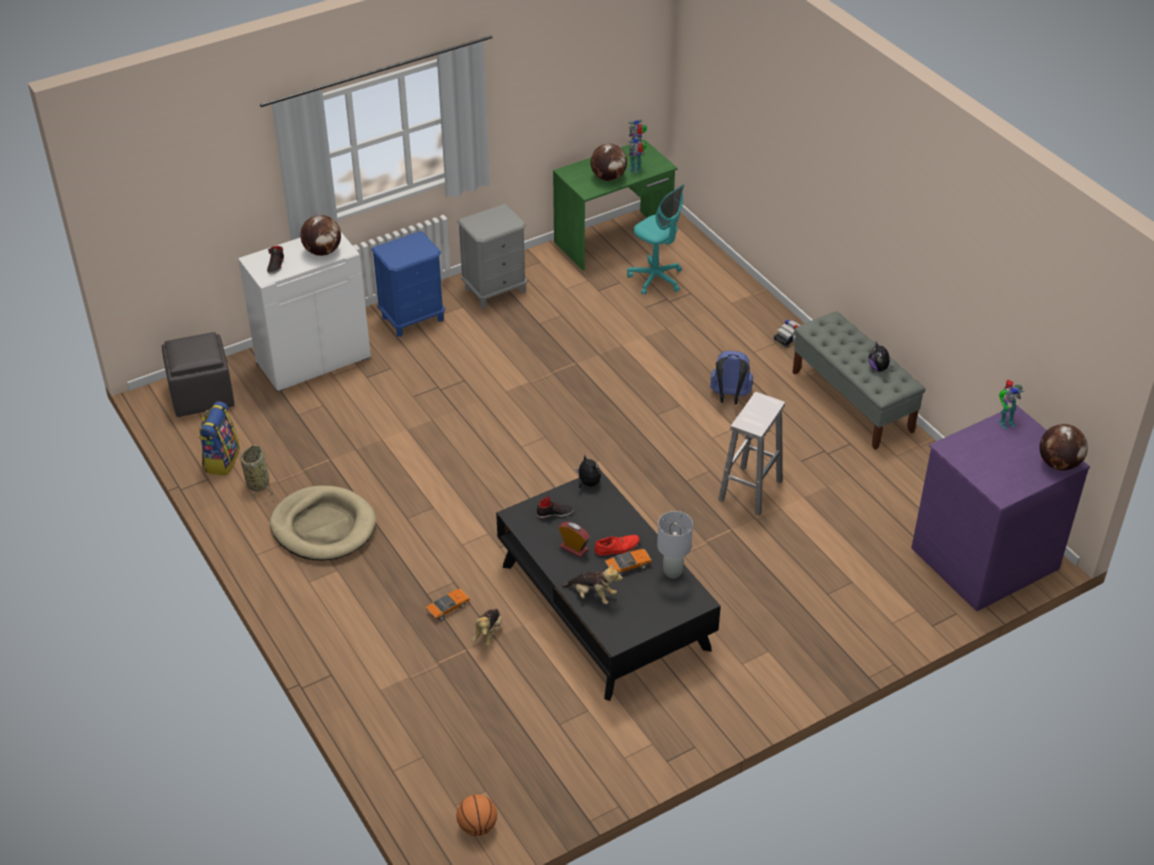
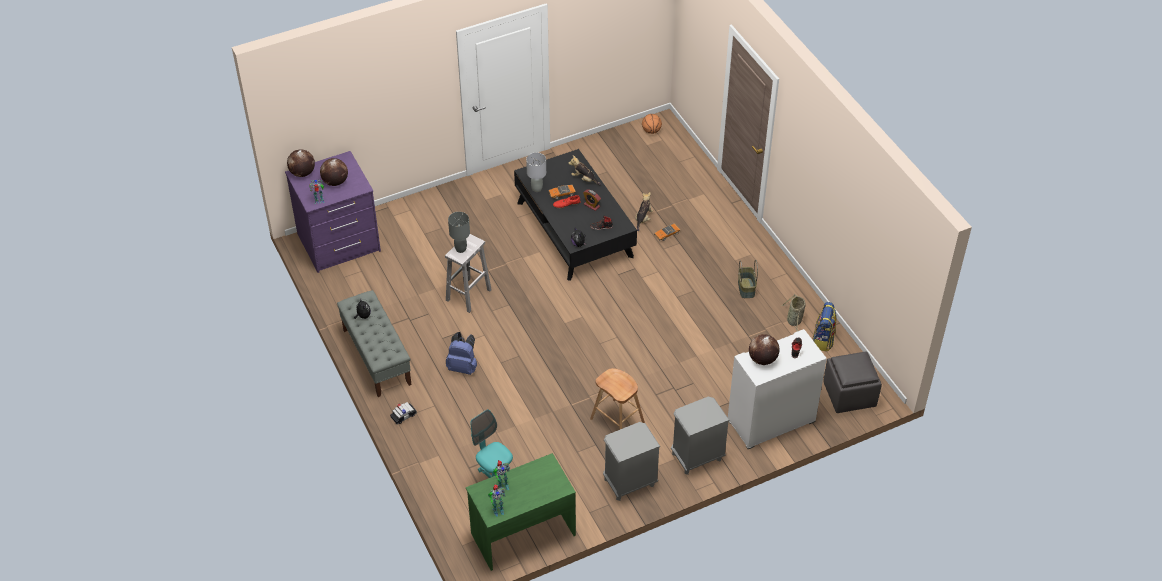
camera: 175 degrees left, 5 degrees up
(323, 527) = (746, 288): beige dog bed -> basket
(413, 318) = (696, 457): blue nightstand -> grey nightstand
(514, 349) = (617, 421): none -> brown stool
(608, 177) = (528, 478): globe -> globe (335, 182)
(764, 412) = (460, 249): none -> grey table lamp

